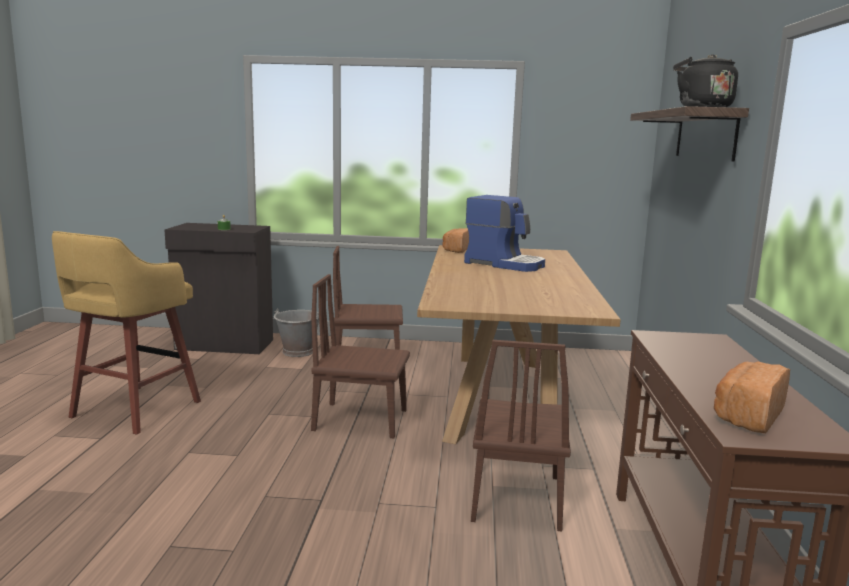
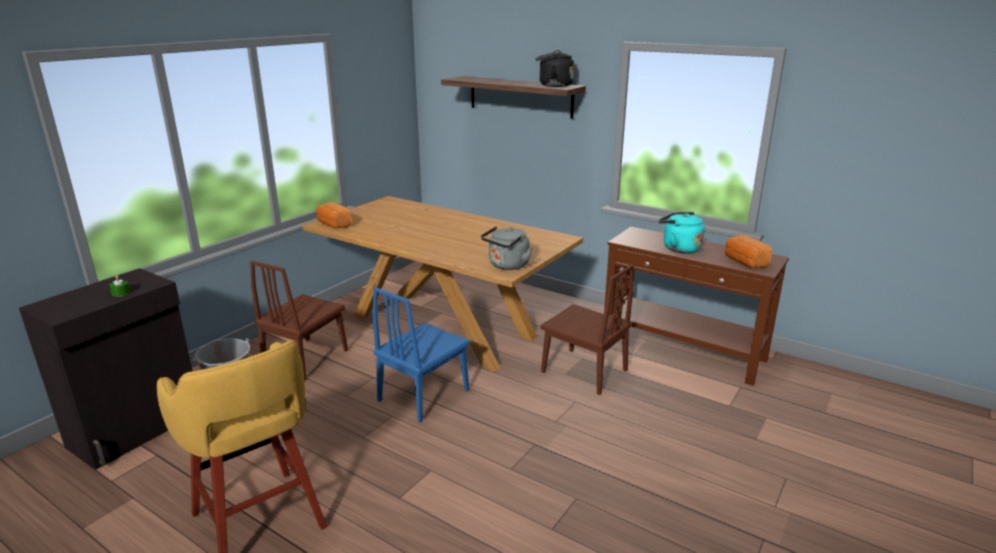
camera: 60 degrees left, 10 degrees up
(360, 420) = (424, 394): brown chair -> blue chair
(458, 302) = (507, 266): none -> grey kettle
(505, 264) = (409, 224): coffee machine -> none
(701, 367) = (679, 248): none -> turquoise kettle

